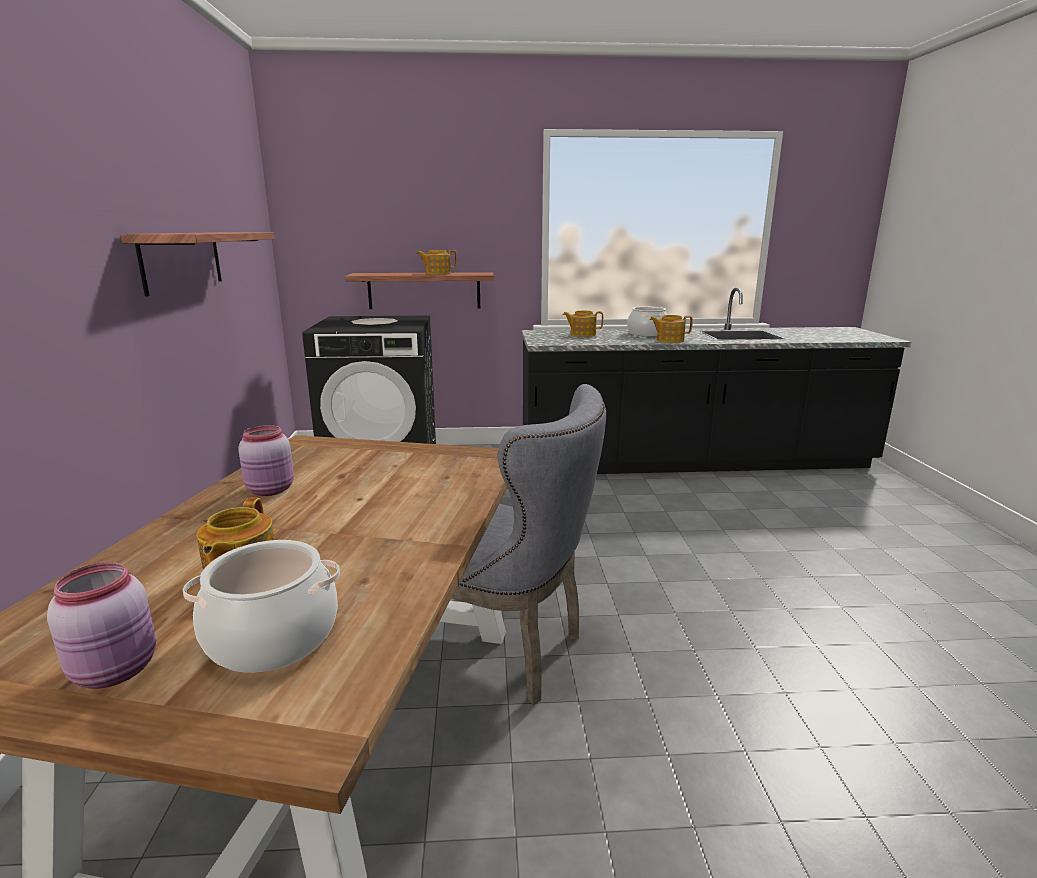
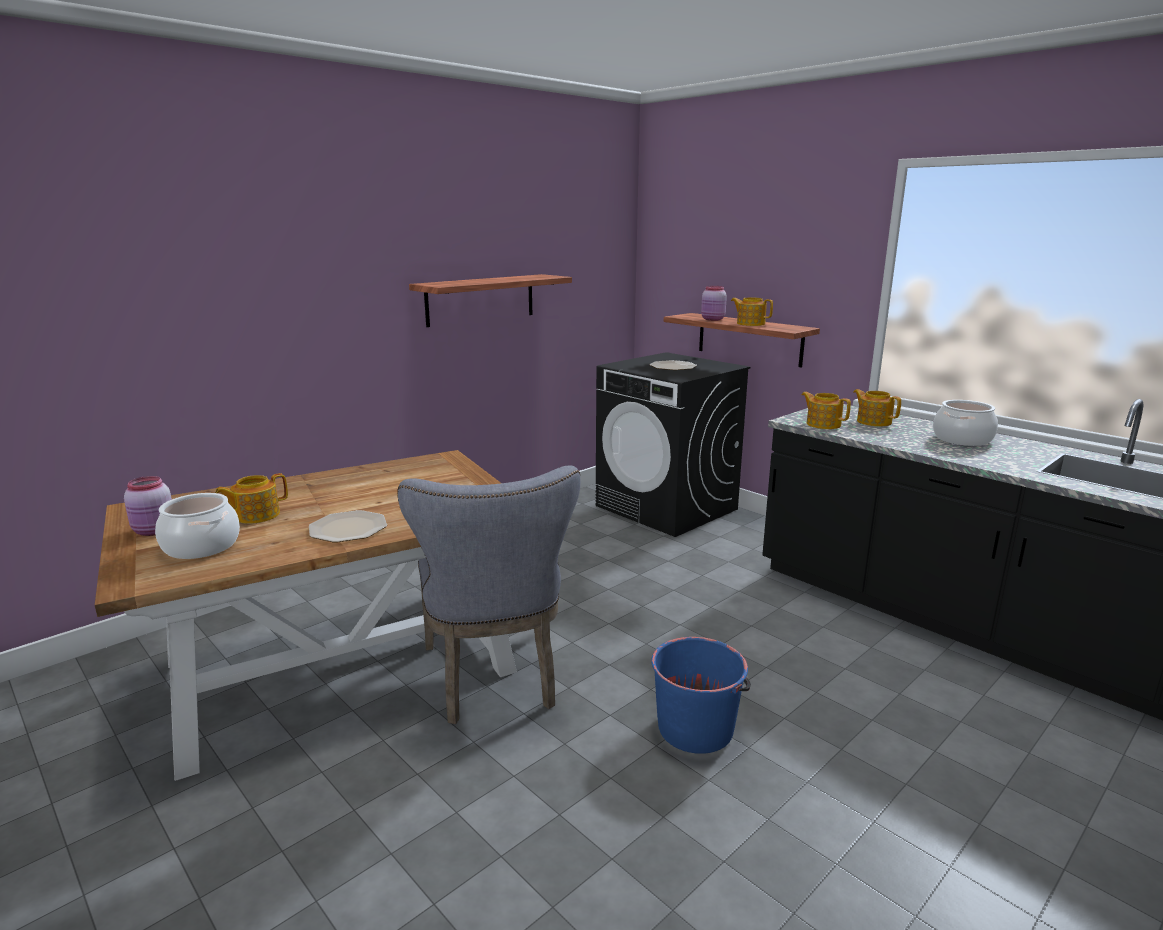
camera: 50 degrees right, 0 degrees up
(271, 490) = (363, 480): pink jar -> pink jar (713, 319)
(404, 530) = (347, 528): none -> plate
(669, 340) = (957, 454): teapot -> teapot (823, 424)
(672, 588) = (696, 728): none -> blue bucket

